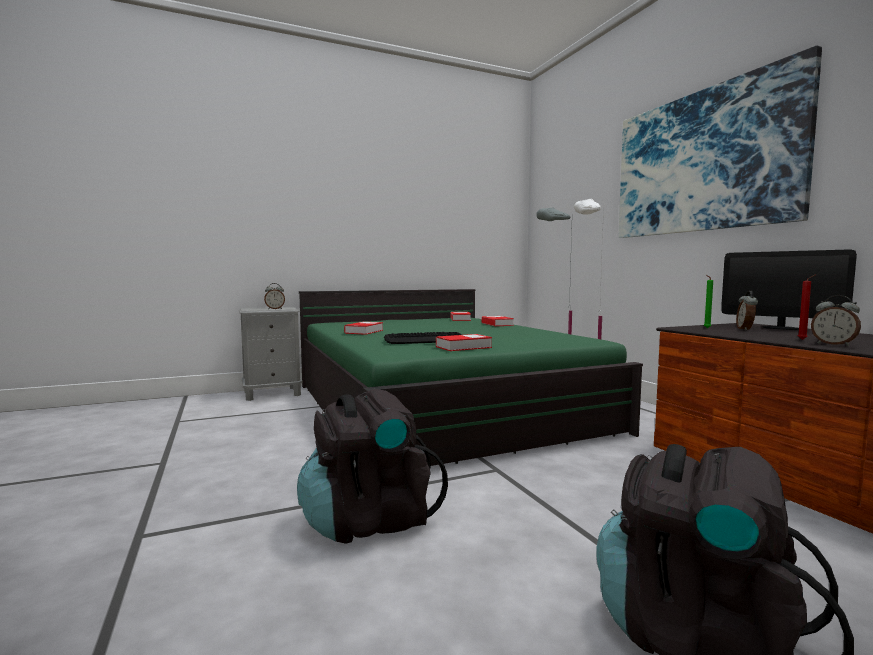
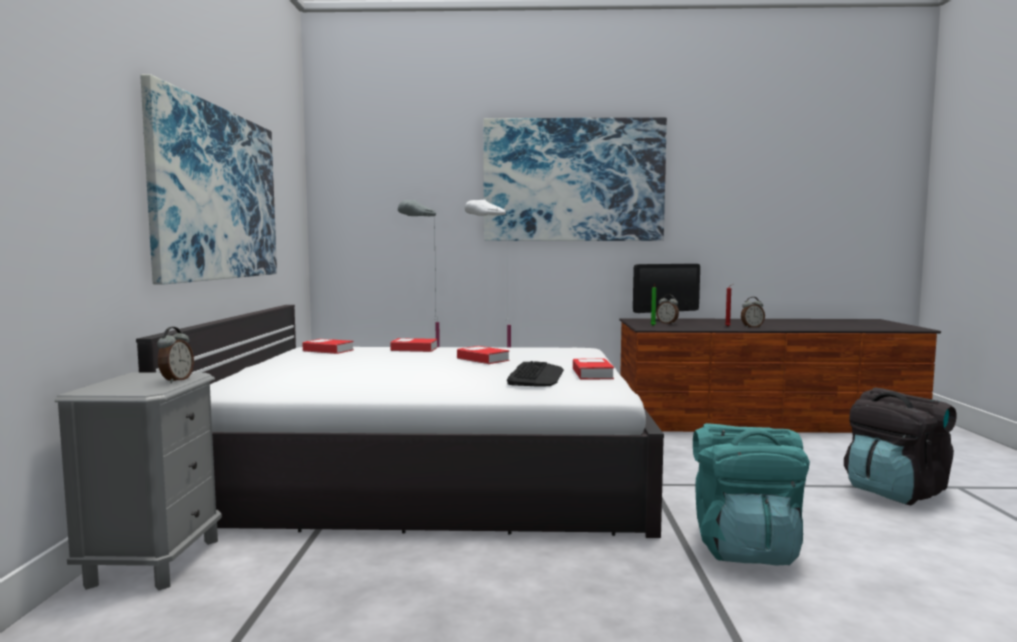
camera: 65 degrees left, 0 degrees up
(364, 331) = (394, 386): book -> book (483, 359)
(369, 520) = (745, 548): black backpack -> turquoise backpack
(393, 218) = (217, 194): none -> picture
(439, 406) = (429, 469): green bed -> white bed

